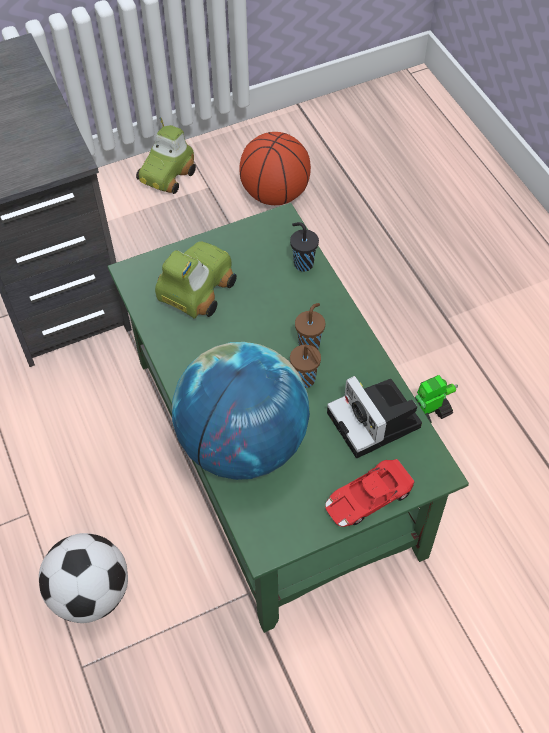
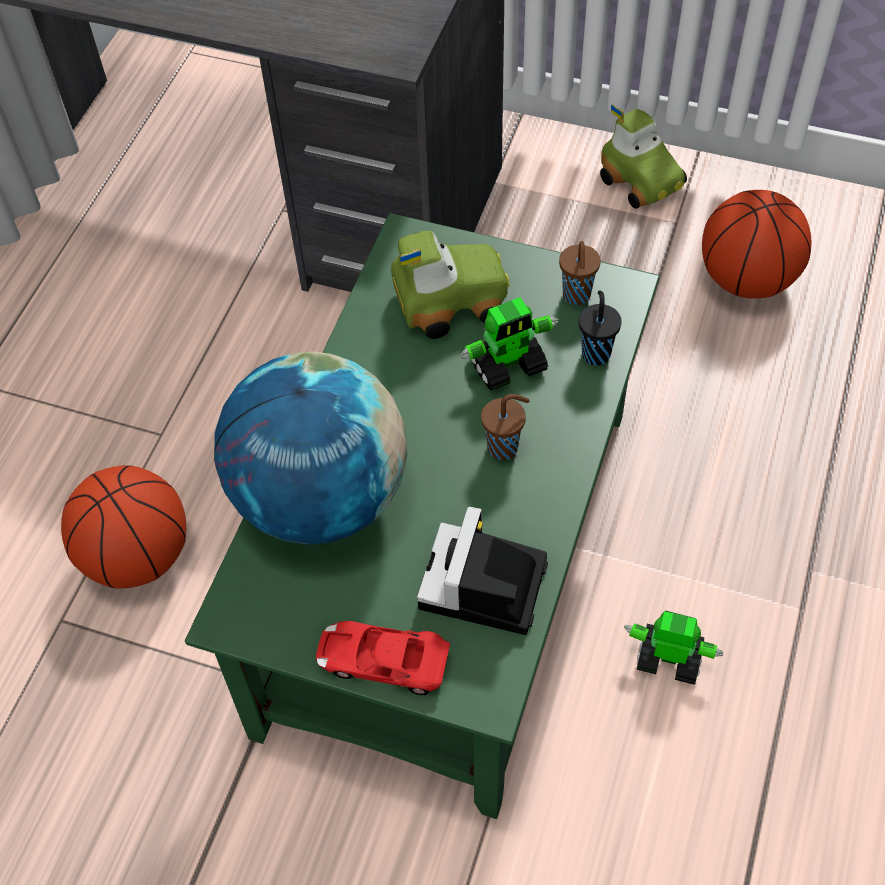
camera: 45 degrees right, 0 degrees up
(90, 592) = (137, 556): football -> basketball
(167, 175) = (642, 180): toy car -> toy car turned 105 degrees counterclockwise
(265, 301) = (508, 364): none -> toy robot
(305, 380) = (457, 482): brown cup -> brown cup (576, 296)

